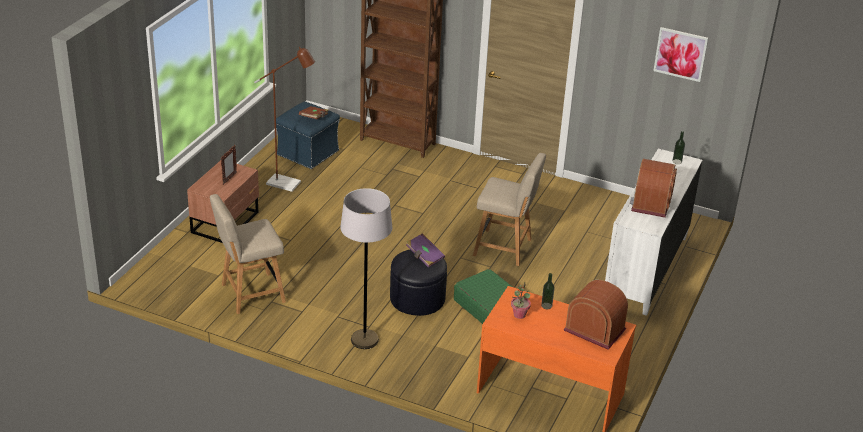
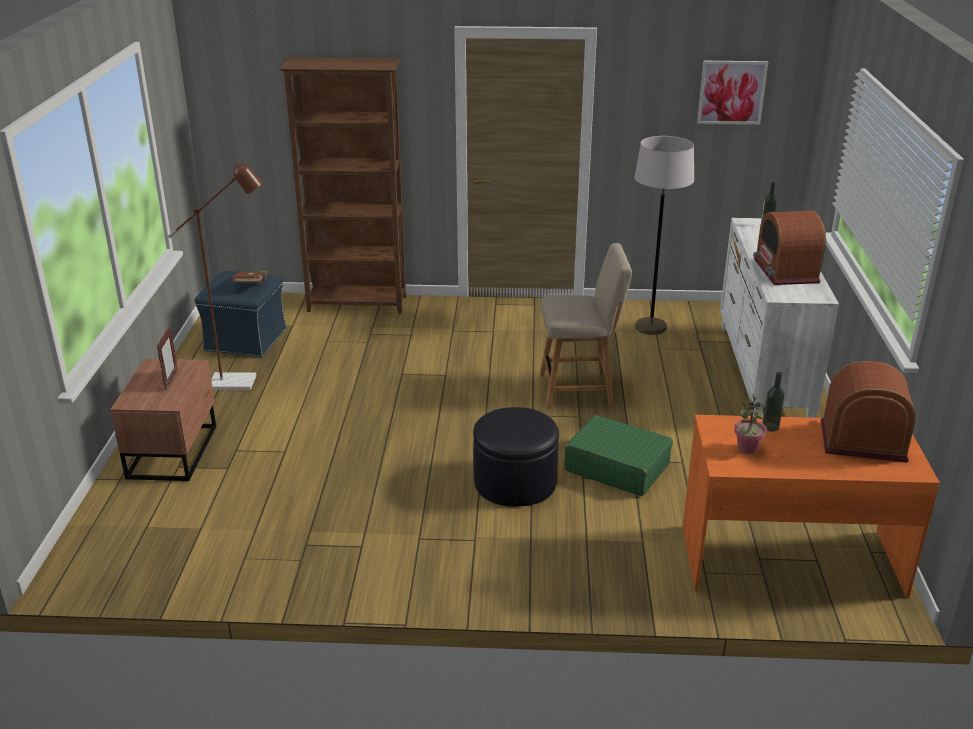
camera: 20 degrees left, 5 degrees down
(249, 294) = (265, 543): beige chair -> none
(364, 340) = (481, 561): grey floor lamp -> grey floor lamp (650, 327)
(424, 256) = (517, 415): purple book -> none

